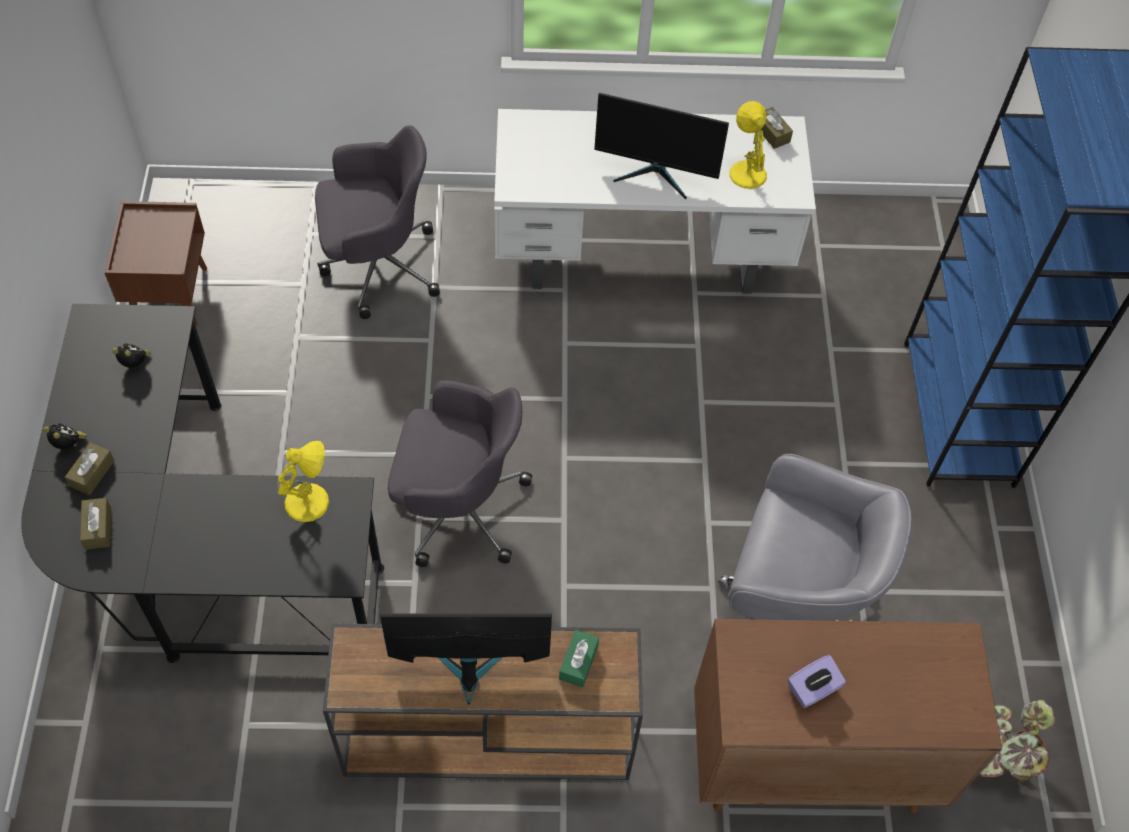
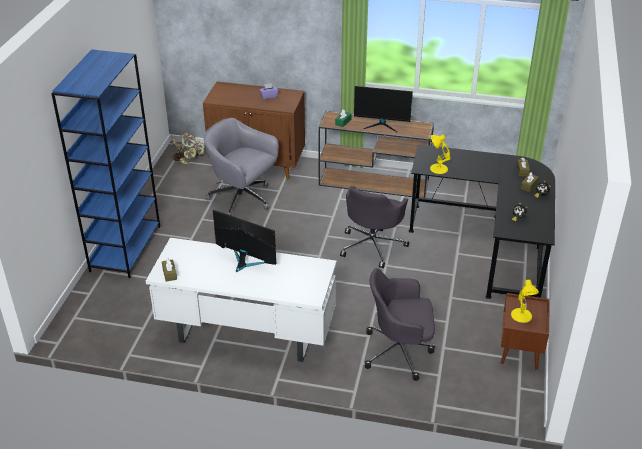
camera: 165 degrees left, 20 degrees down
(458, 507) = (372, 245): grey office chair -> grey office chair turned 90 degrees counterclockwise
(746, 173) = (195, 257): yellow table lamp -> yellow table lamp (522, 316)

